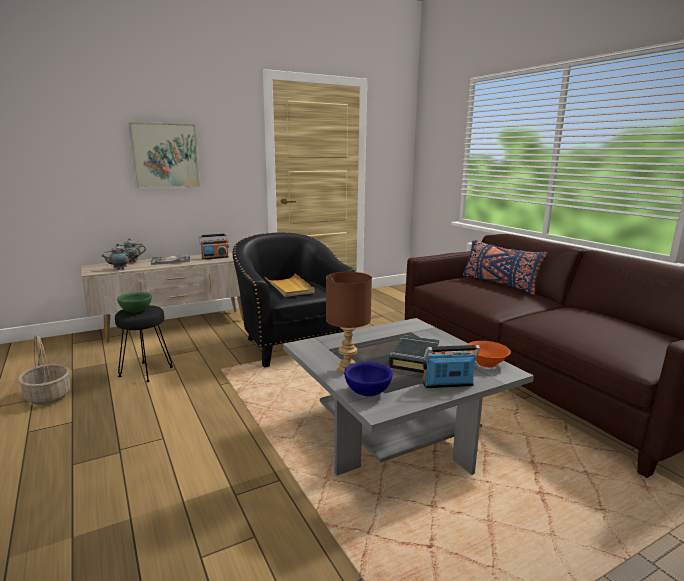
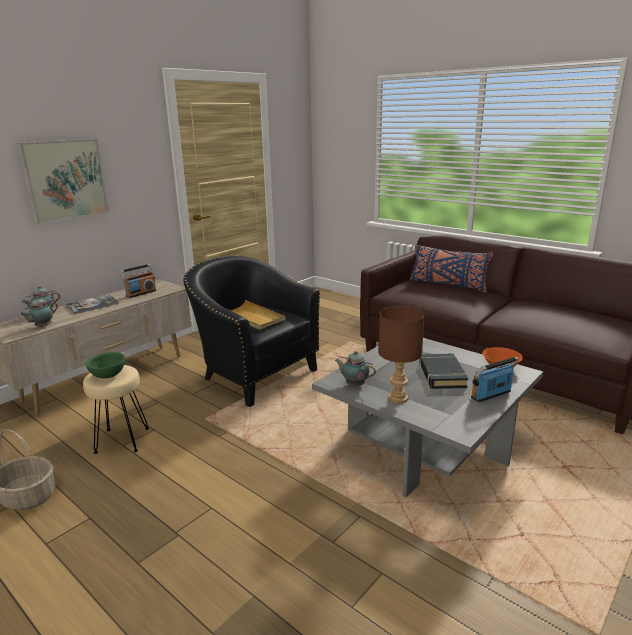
camera: 20 degrees left, 5 degrees up
(146, 371) = (122, 440): black stool -> beige stool
(319, 351) = (354, 384): none -> teapot
(367, 392) = (437, 417): blue bowl -> none

